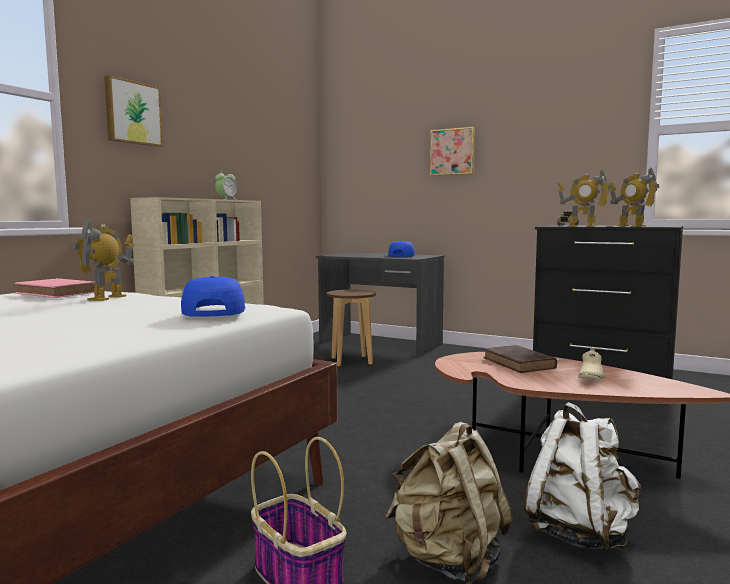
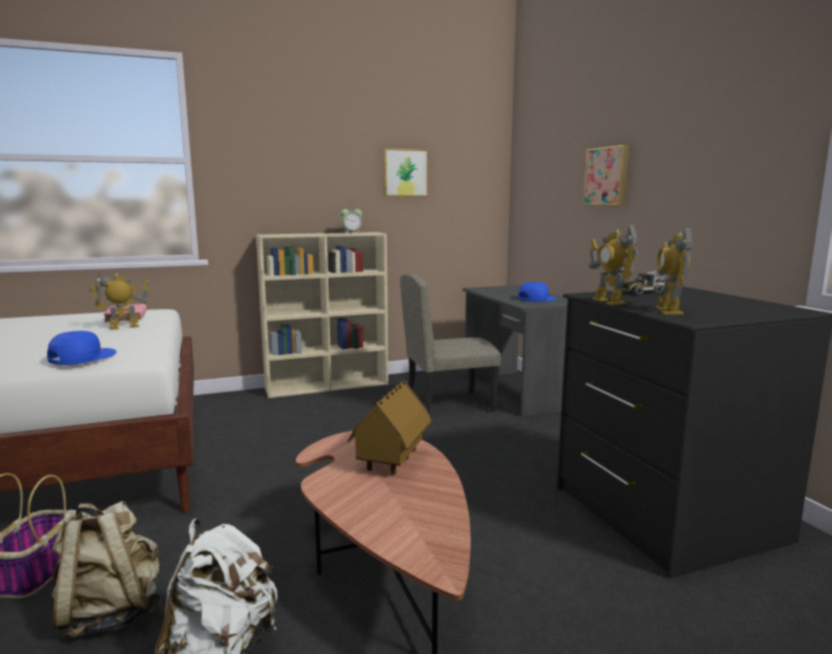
camera: 40 degrees right, 5 degrees up
(132, 113) = (260, 162): picture -> picture (405, 173)
(351, 361) = (449, 405): brown stool -> beige chair
(520, 363) = (391, 461): brown book -> toy house
(590, 376) = (403, 500): beige shoe -> none

